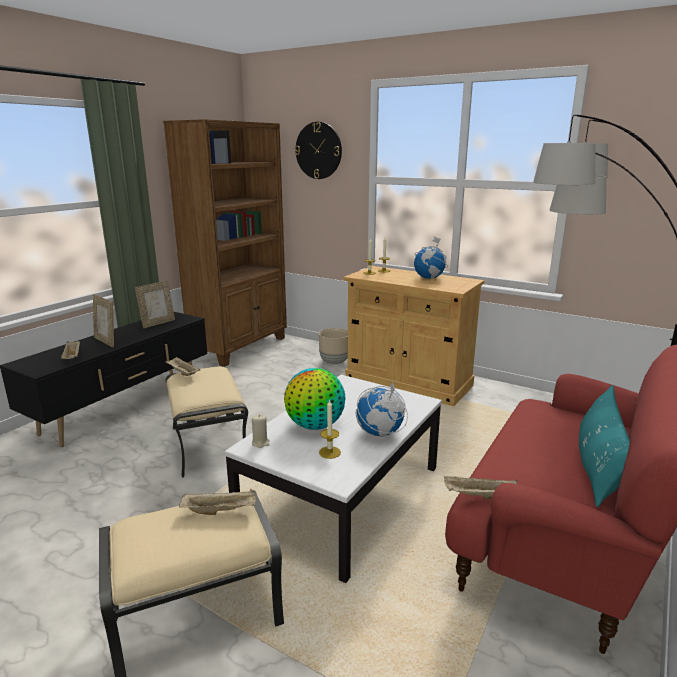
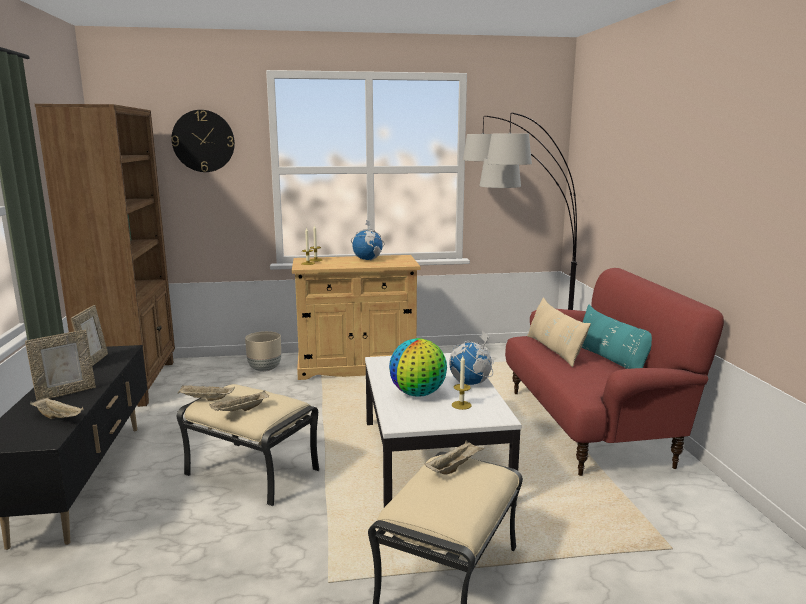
camera: 40 degrees left, 5 degrees down
(106, 341) = (66, 393): picture frame -> picture frame turned 45 degrees counterclockwise
(260, 443) = (401, 418): beige candle -> none
(479, 496) = (584, 394): beige tray -> beige tray (240, 411)
(544, 430) = (554, 350): none -> beige pillow

